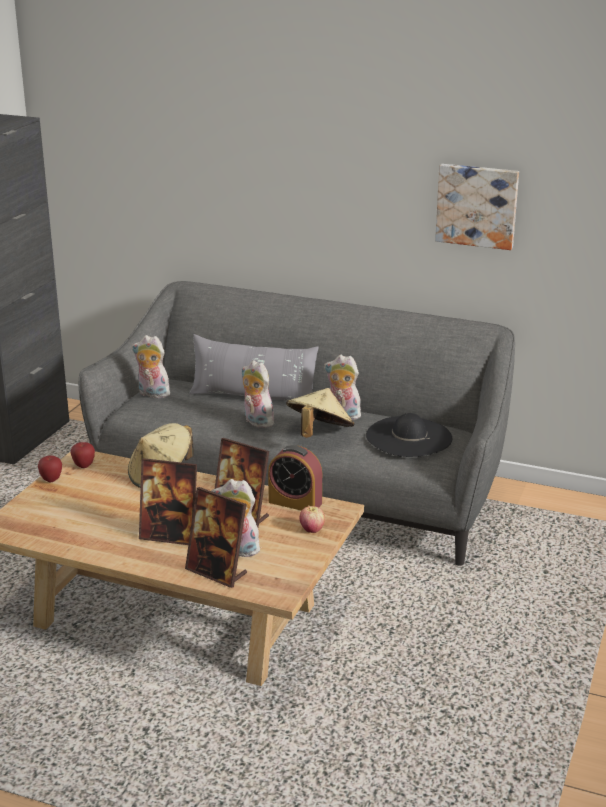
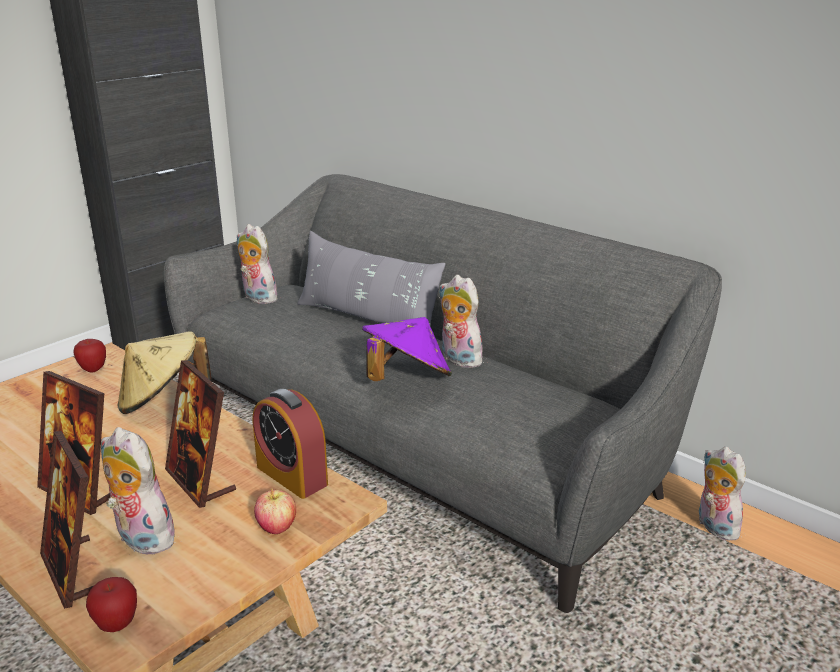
camera: 20 degrees right, 0 degrees up
(51, 480) = (39, 380): apple -> apple (117, 624)
(256, 422) = (342, 350): plush toy -> plush toy (713, 526)
(319, 434) = (406, 379): beige hat -> purple hat
(408, 437) = (526, 405): black hat -> none
(477, 205) = (689, 78): picture -> none

